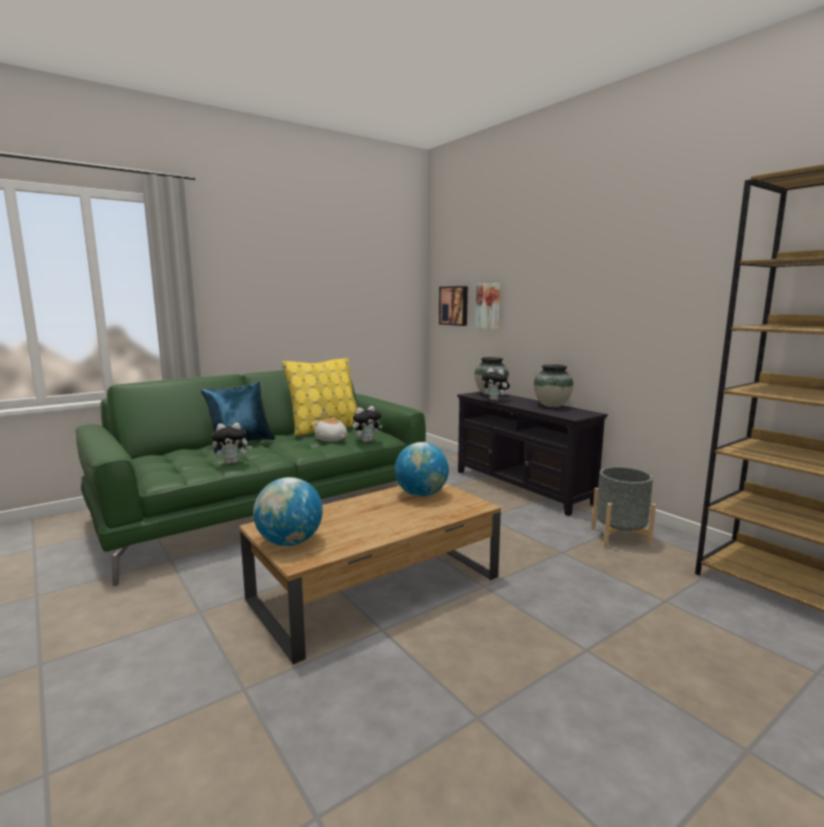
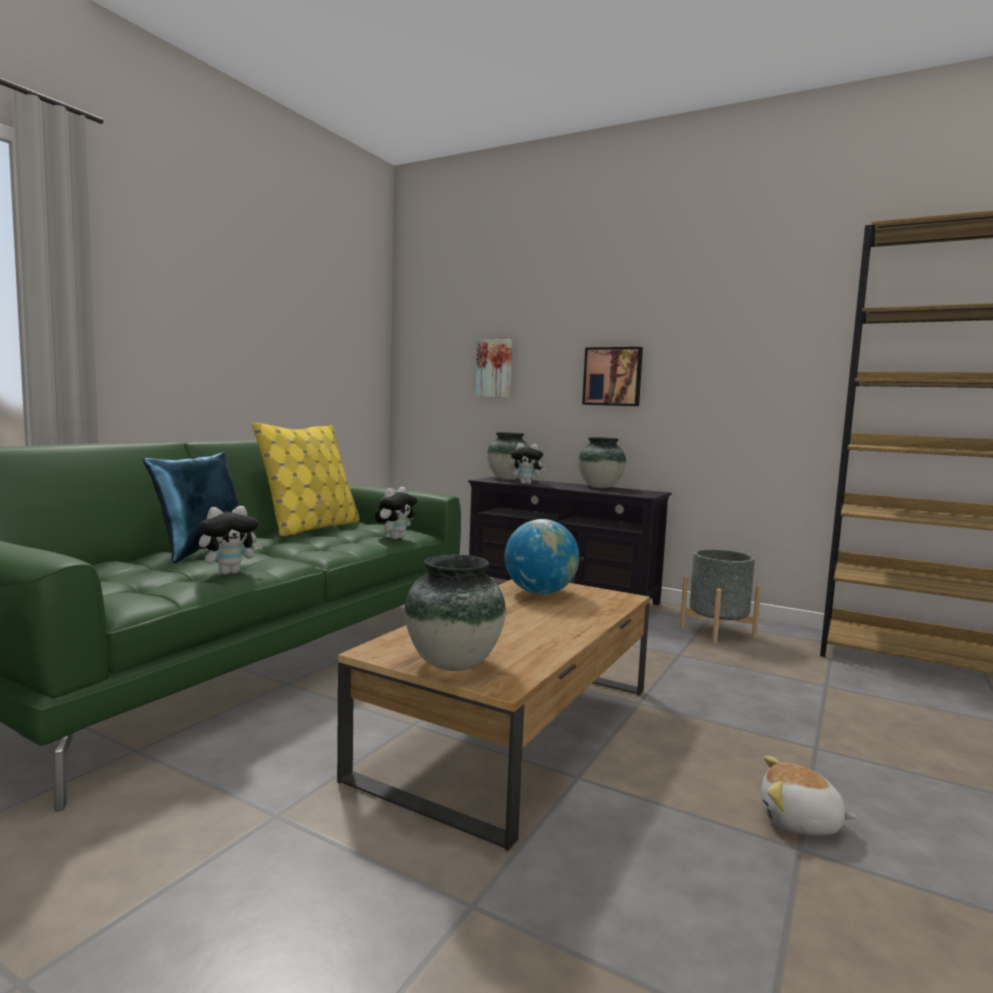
camera: 25 degrees left, 5 degrees down
(290, 542) = (453, 664): globe -> vase
(331, 440) = (342, 539): plush toy -> plush toy (800, 822)
(454, 305) = (439, 369): picture -> picture (613, 376)

